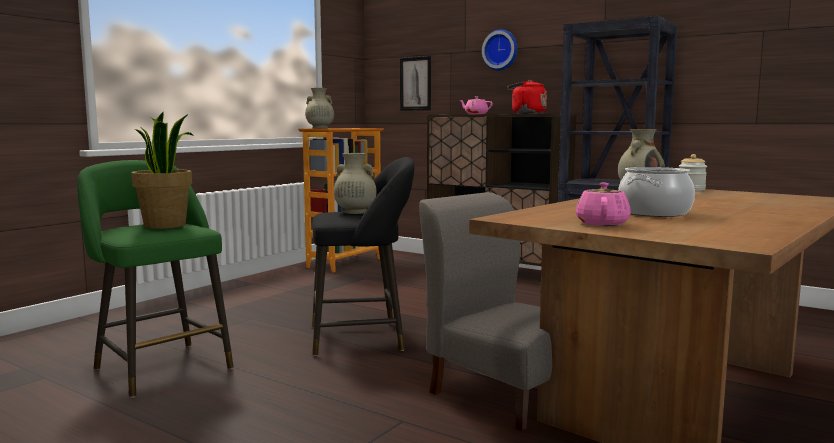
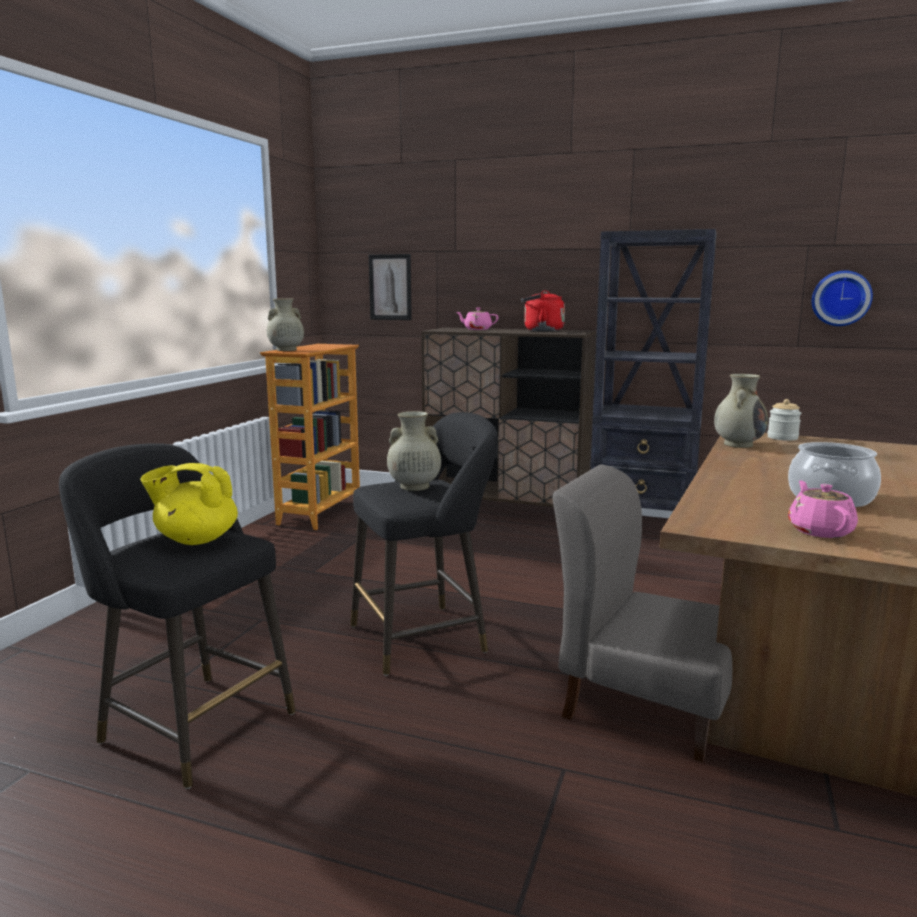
camera: 15 degrees left, 5 degrees up
(160, 367) = (192, 724): green stool -> black stool
(166, 225) = (196, 539): potted plant -> yellow teapot
(501, 50) = (502, 251): wall clock -> wall clock (840, 298)

